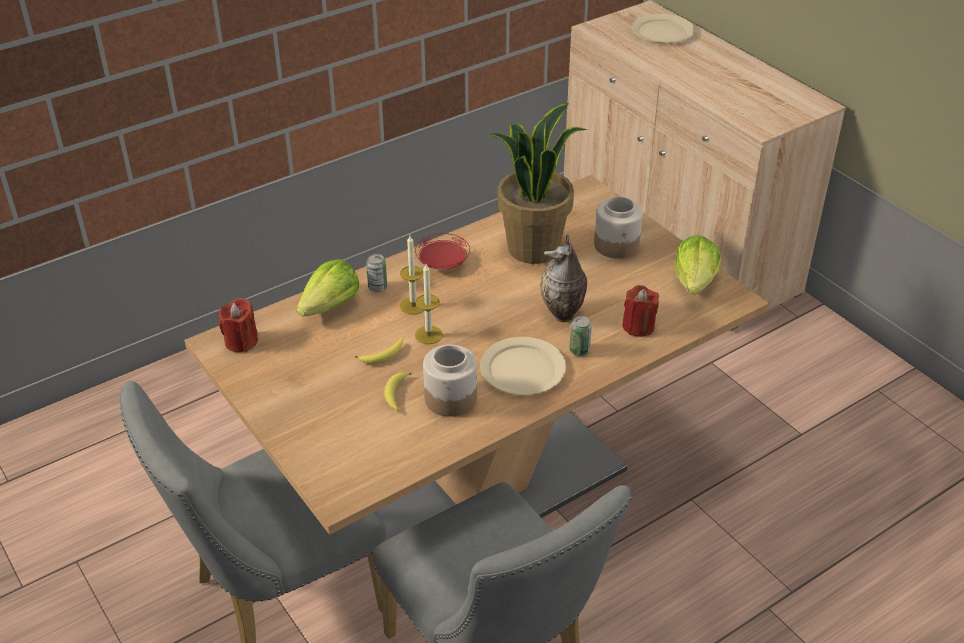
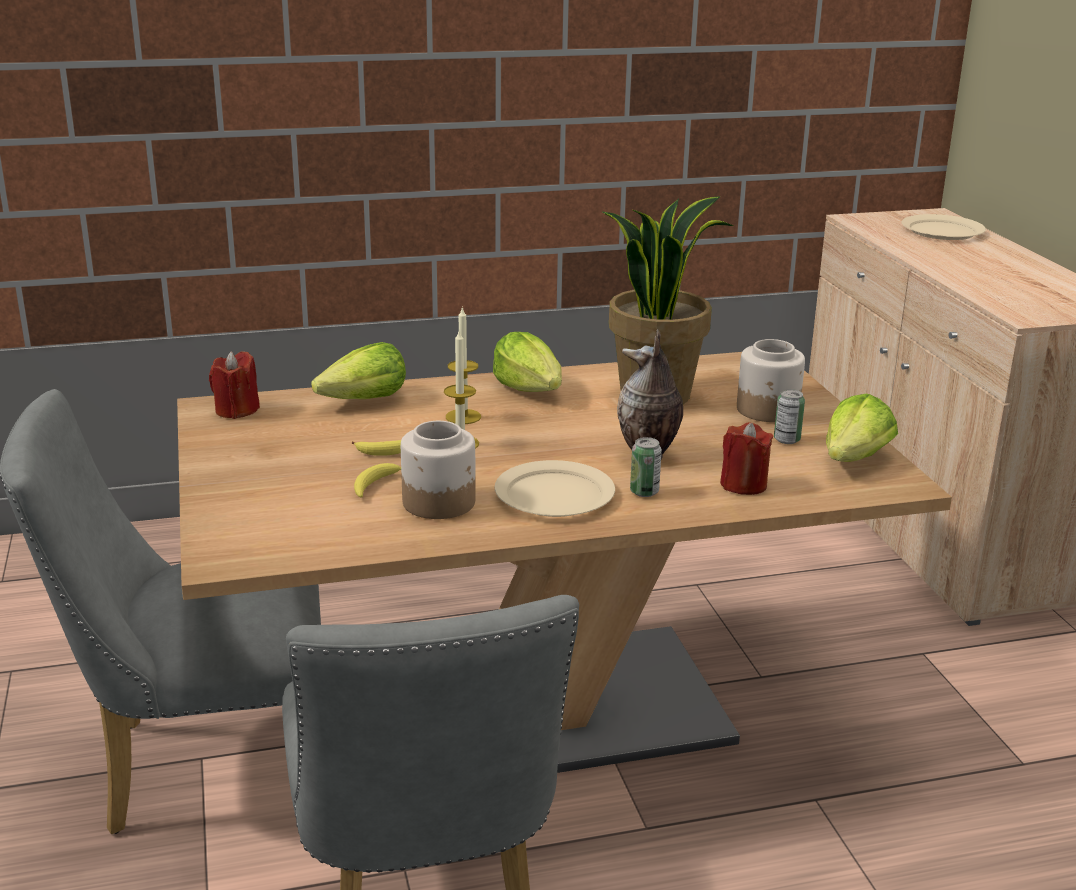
camera: 20 degrees right, 15 degrees down
(377, 287) = (434, 395): can -> can (787, 440)
(443, 263) = (530, 389): red plate -> lettuce

